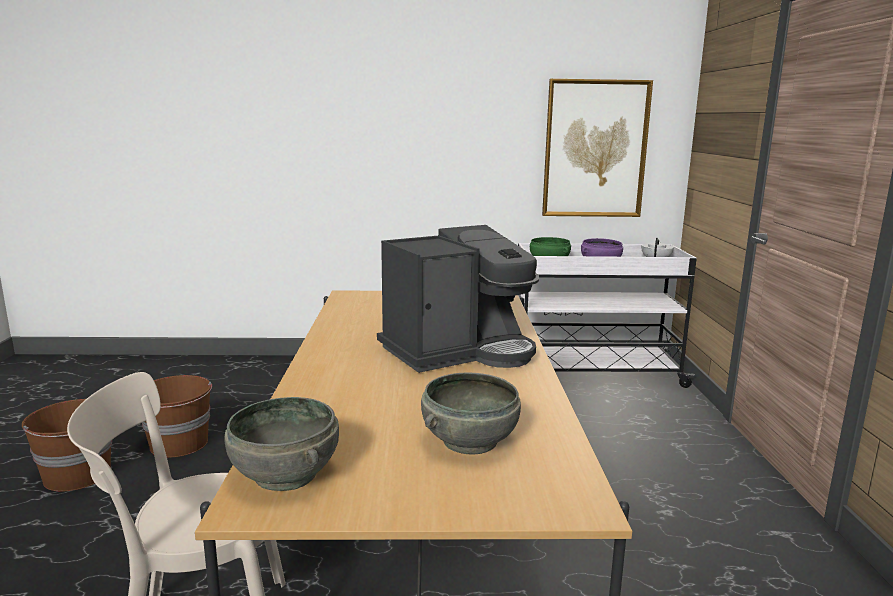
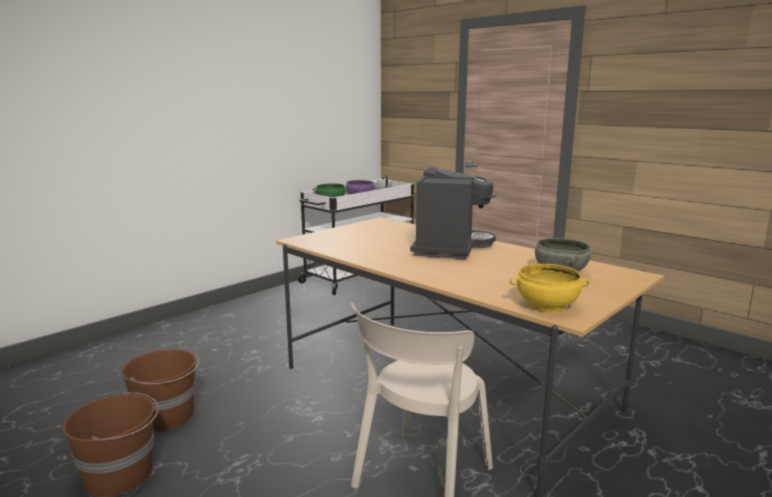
camera: 45 degrees left, 0 degrees up
(287, 474) = (547, 305): grey bowl -> yellow bowl
(595, 149) = (333, 118): picture -> none

